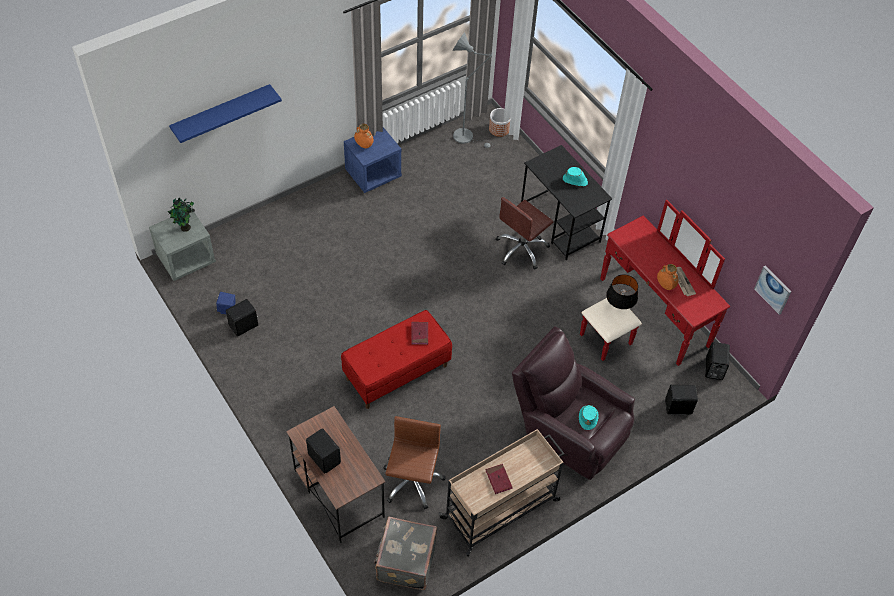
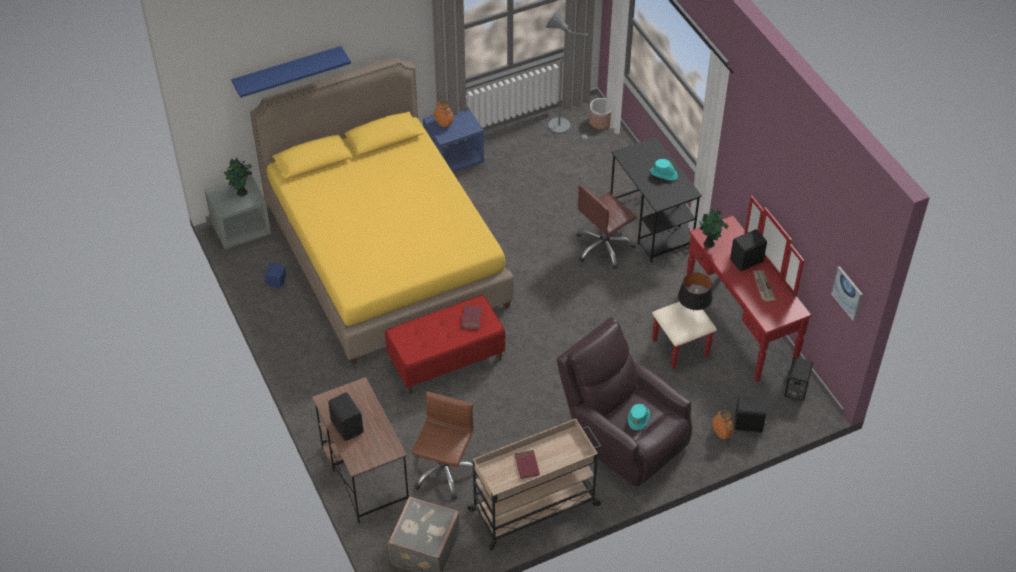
camera: 10 degrees right, 5 degrees down
(244, 326) = (292, 300): black speaker -> black speaker (747, 261)
(324, 273) = (385, 255): none -> yellow bed
(628, 245) = (710, 244): none -> potted plant
(665, 285) = (743, 288): orange vase -> orange vase (721, 433)

